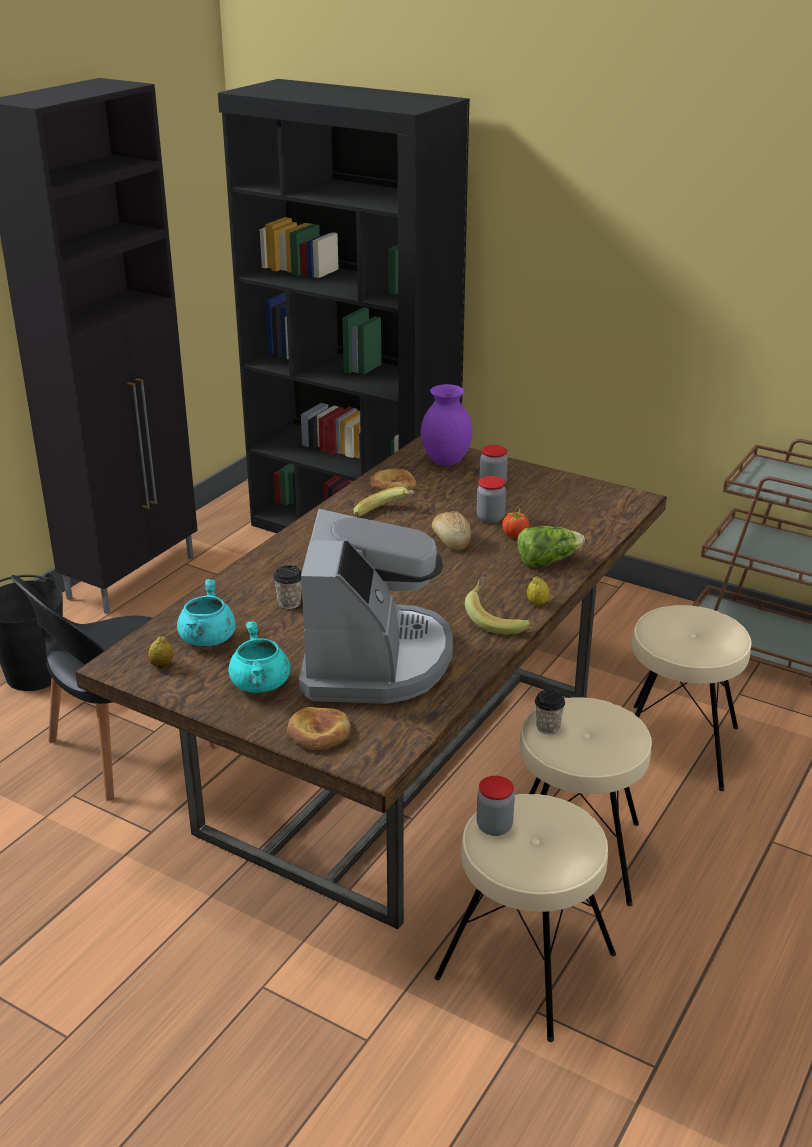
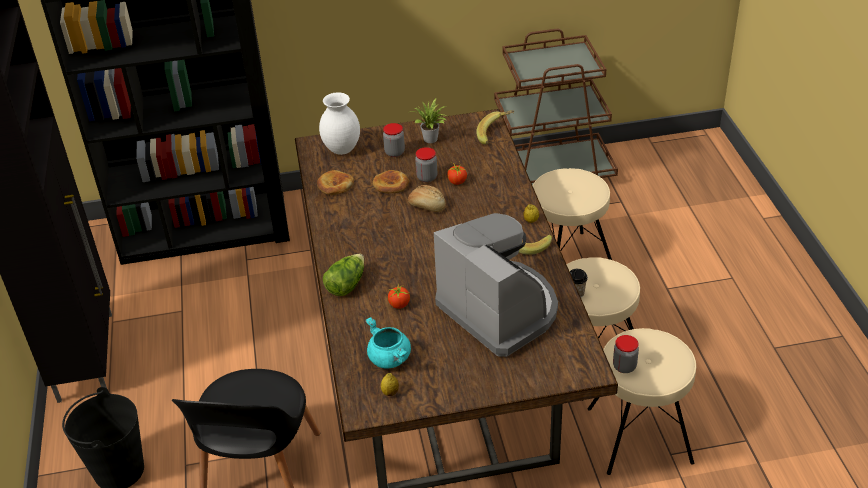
camera: 40 degrees left, 10 degrees up
(260, 685) = (464, 366): turquoise cooking pot -> none
(289, 603) = (399, 305): cup -> tomato
(319, 732) = (537, 372): bread -> bread (391, 184)
(386, 515) = (363, 210): banana -> banana (495, 134)
(445, 461) = (341, 149): purple vase -> white vase
(547, 491) = (431, 140): none -> potted plant
(547, 560) = (497, 189): lettuce -> lettuce (346, 284)

